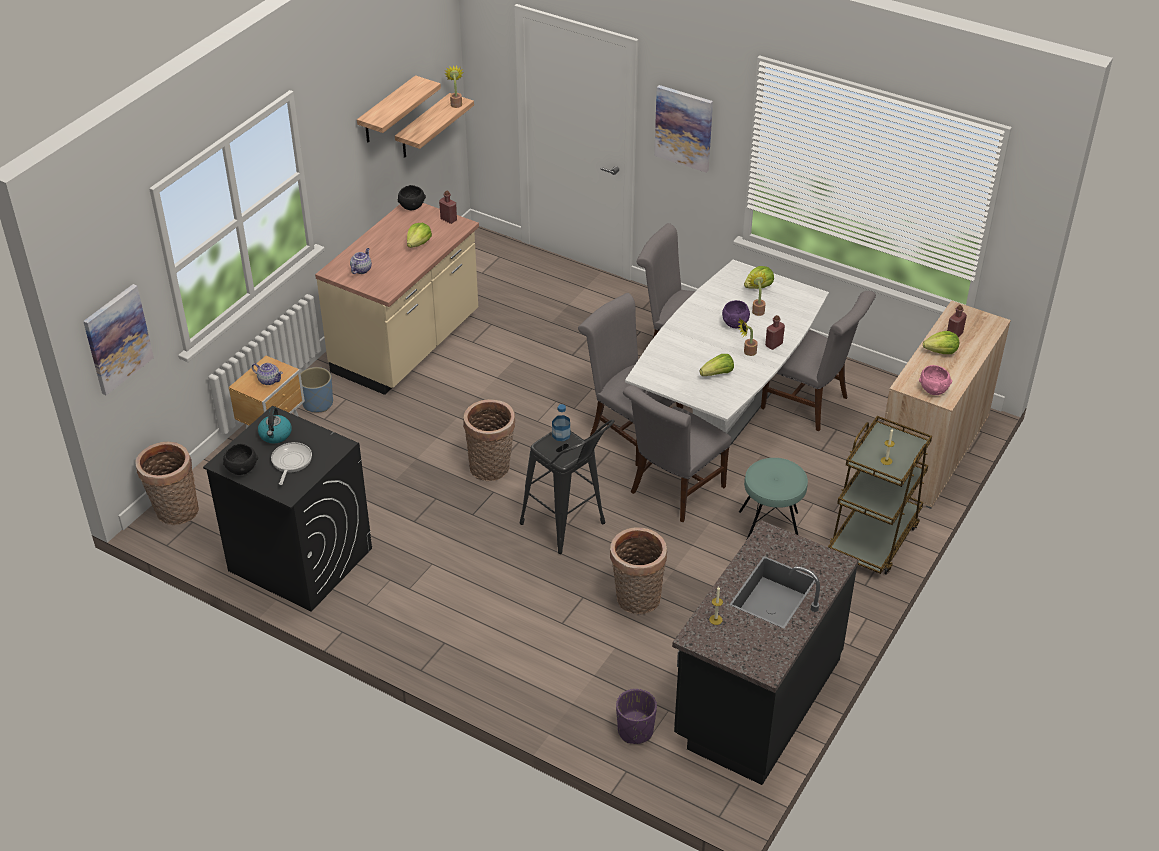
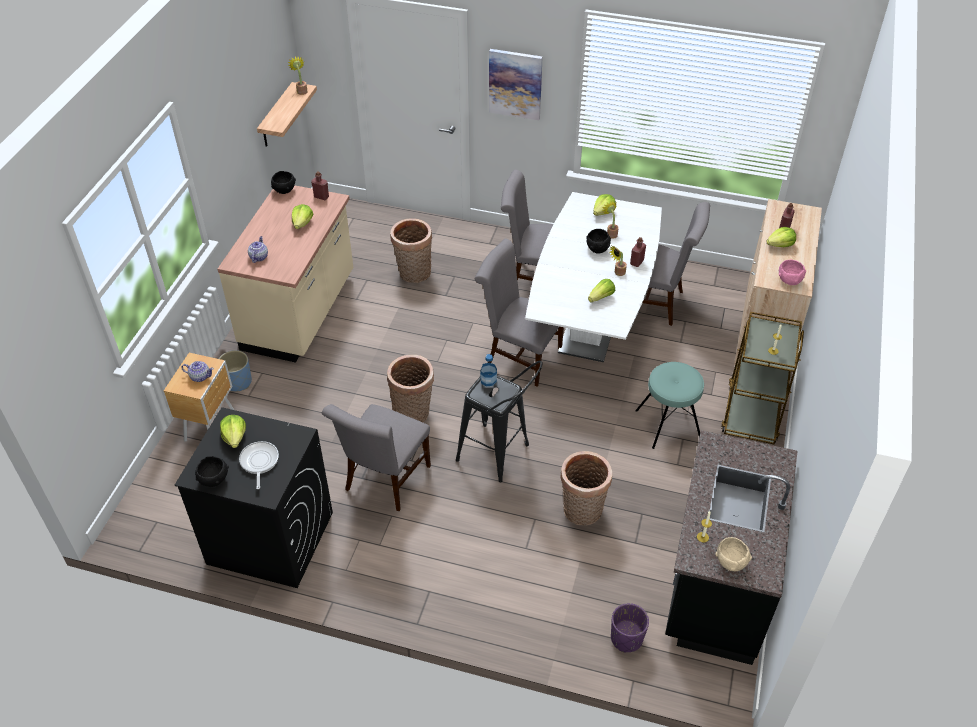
camera: 15 degrees left, 5 degrees up
(117, 339) = (57, 376): picture -> none
(175, 513) = (137, 516): basket -> basket (414, 274)
(275, 435) = (235, 437): kettle -> lettuce
(387, 111) = (249, 107): shelf -> none
(673, 492) = (575, 404): grey chair -> grey chair (384, 481)
(734, 648) = (730, 562): none -> beige bowl
(735, 324) = (597, 249): purple bowl -> black bowl

